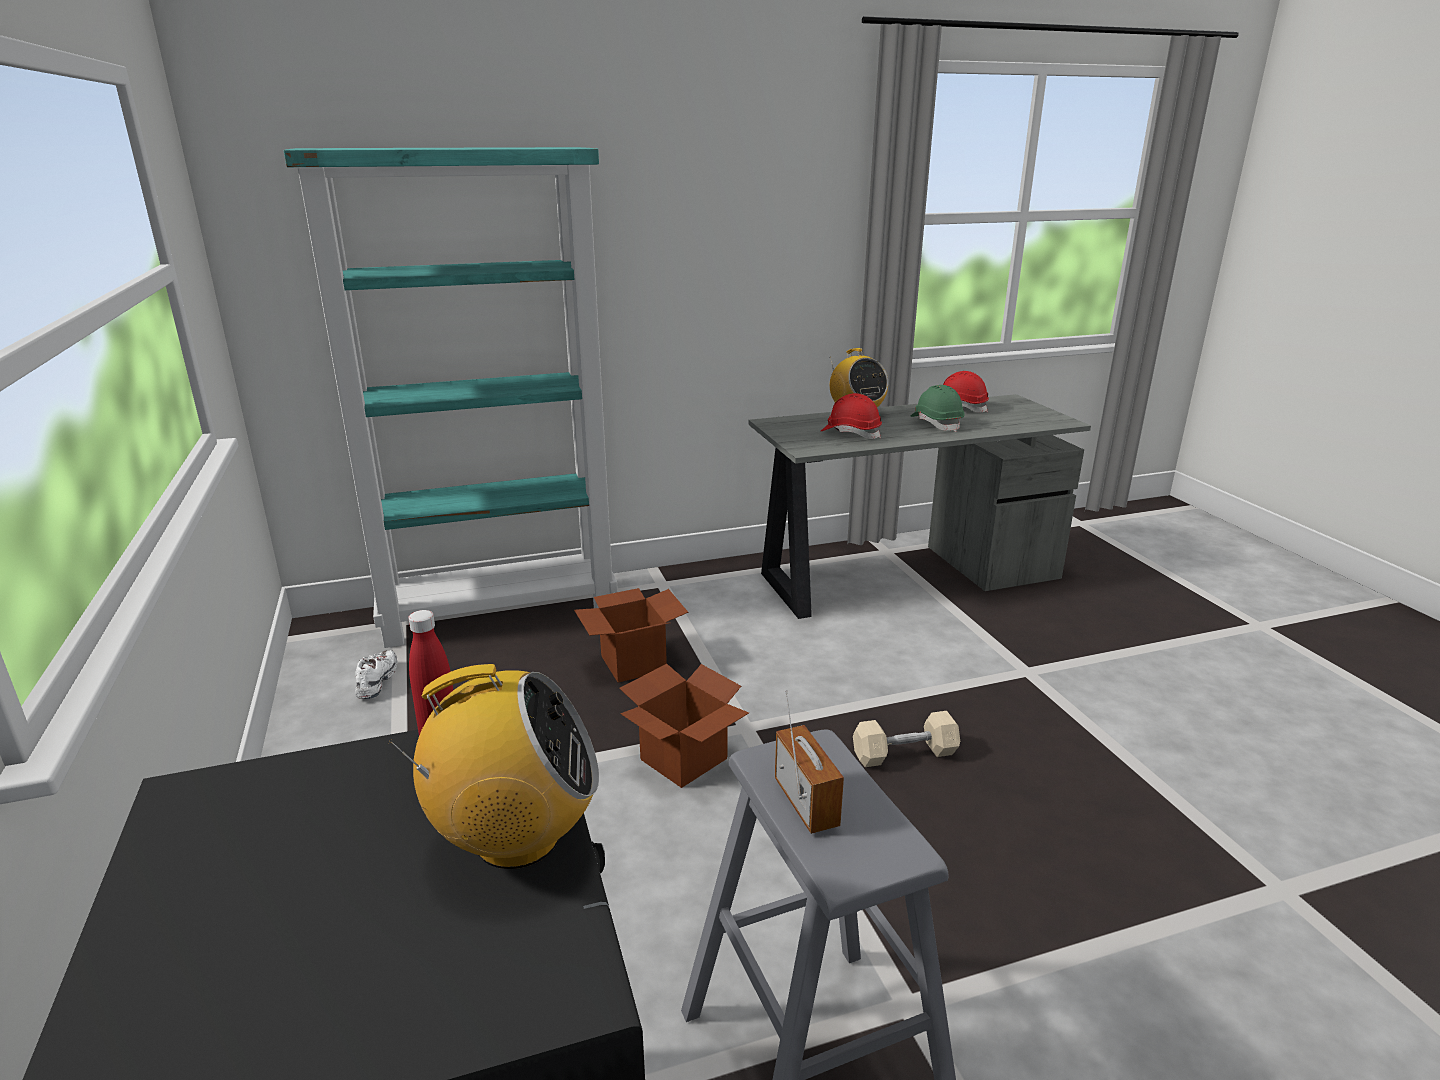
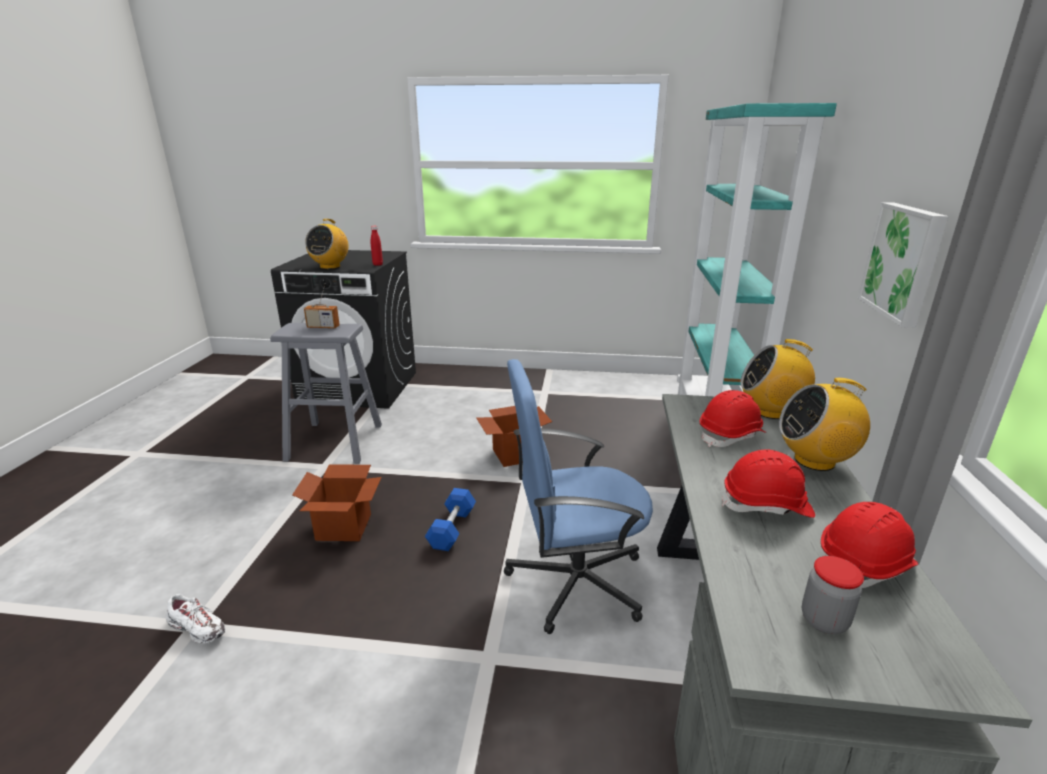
camera: 115 degrees right, 0 degrees up
(377, 682) = (641, 392): white shoe -> white shoe (198, 629)
(634, 663) = (622, 459): cardboard box -> cardboard box (343, 527)
(769, 273) = (904, 262): none -> picture
(786, 425) = (771, 411): none -> radio
(893, 651) = (574, 581): none -> blue office chair
(904, 754) = (452, 529): beige dumbbell -> blue dumbbell
(936, 423) = (766, 505): green hard hat -> red hard hat
(1019, 414) = (824, 620): none -> jar

